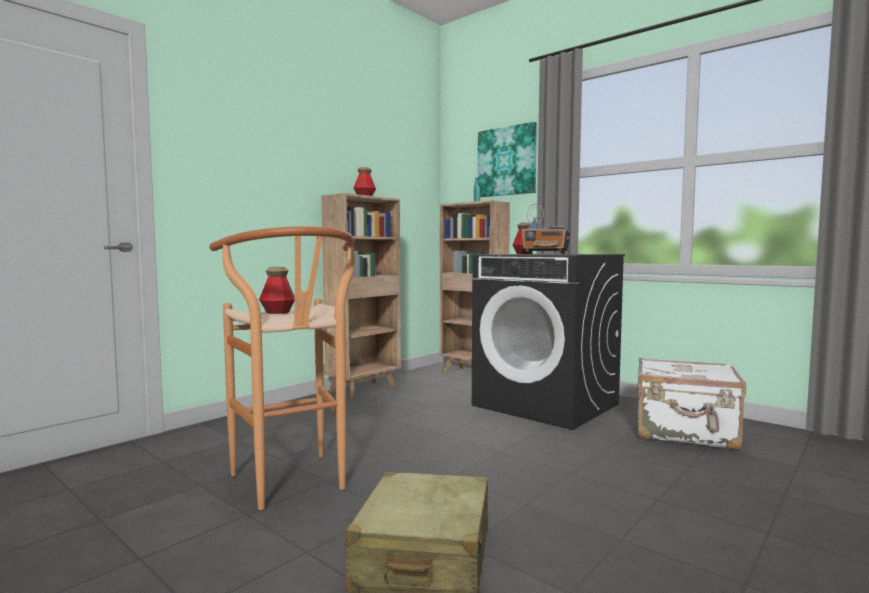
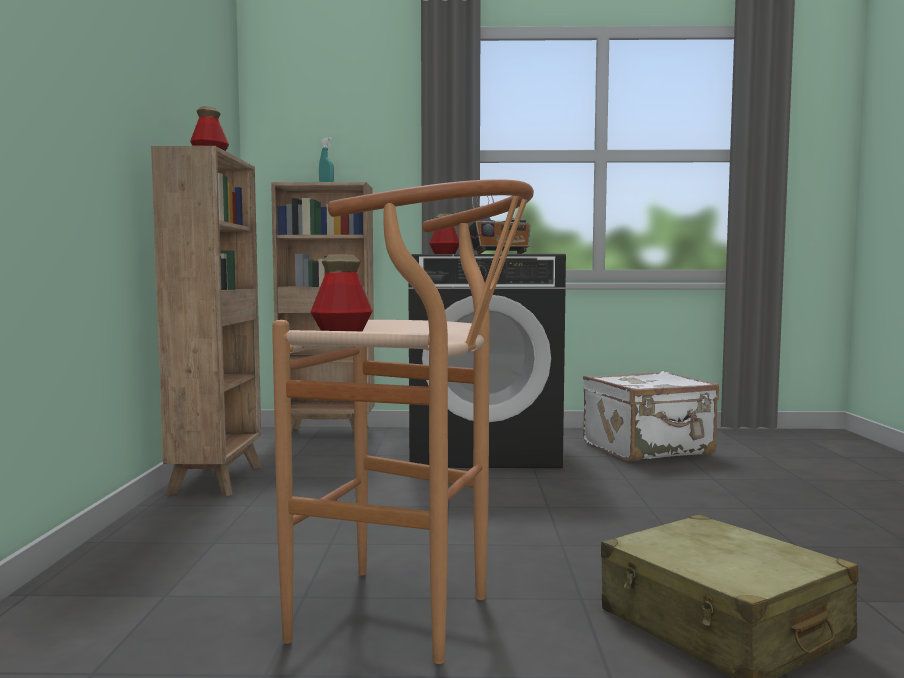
camera: 40 degrees left, 0 degrees up
(507, 161) = (362, 130): picture -> none

